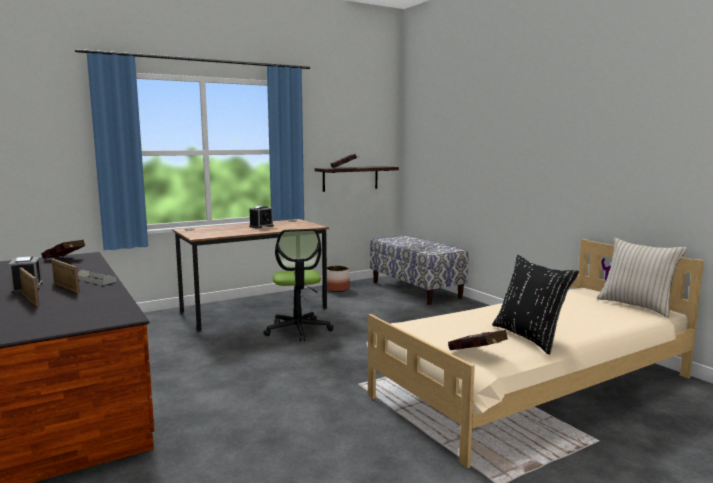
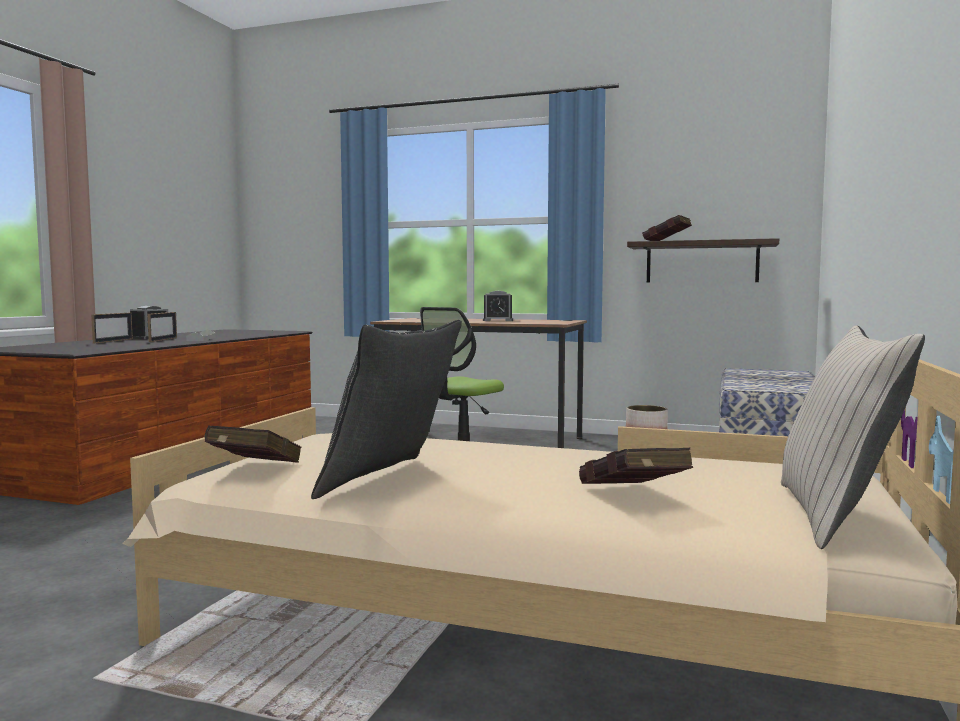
camera: 50 degrees right, 5 degrees down
(65, 259) = (265, 331): red book -> red book (633, 497)

